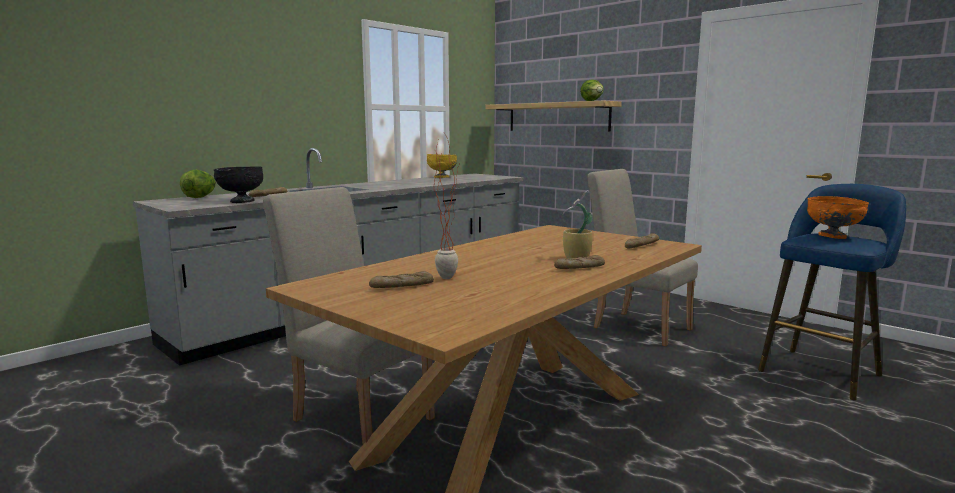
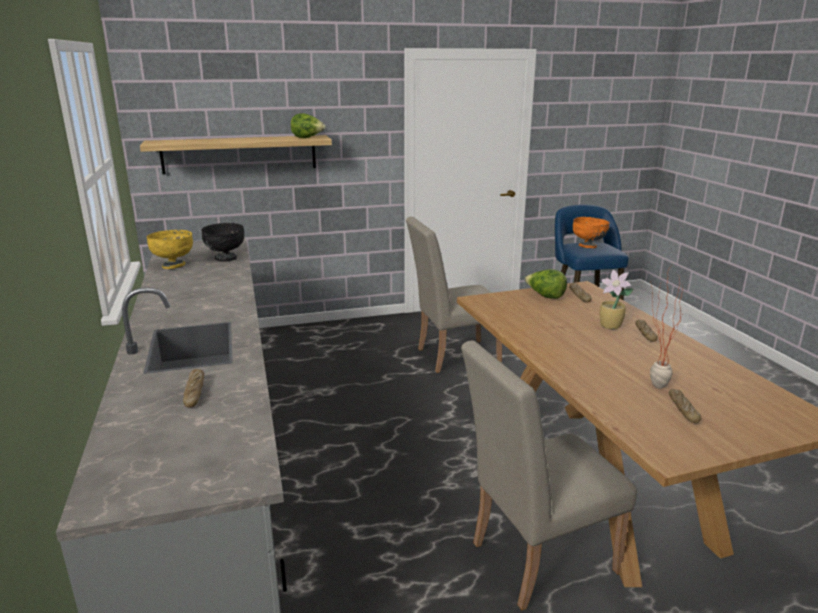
camera: 60 degrees left, 10 degrees up
(200, 197) = (115, 451): lettuce -> lettuce (545, 296)
(241, 201) = (240, 420): black bowl -> black bowl (225, 258)

